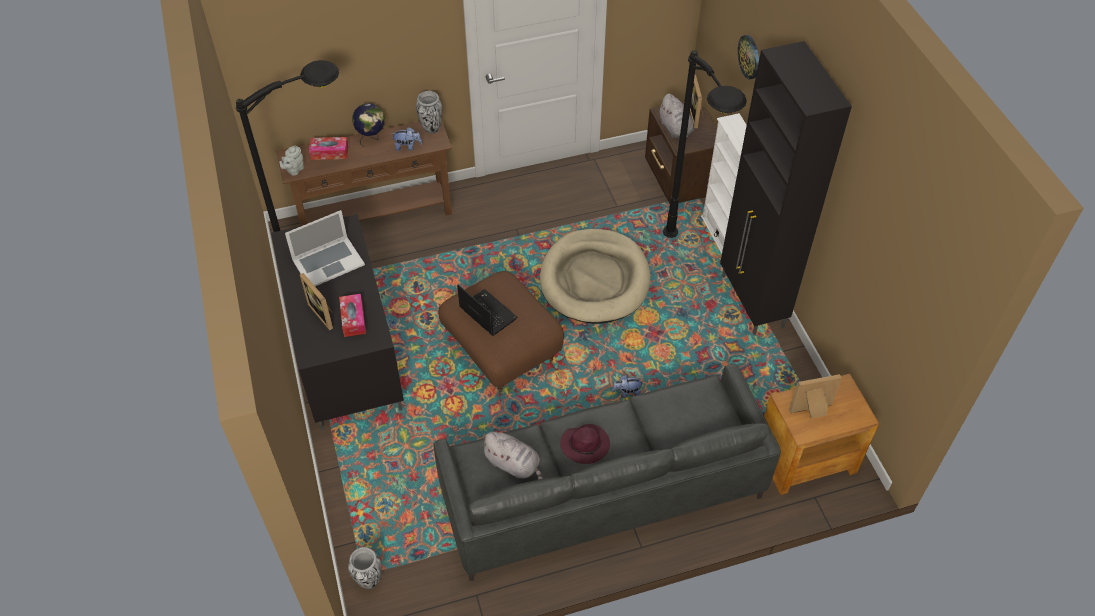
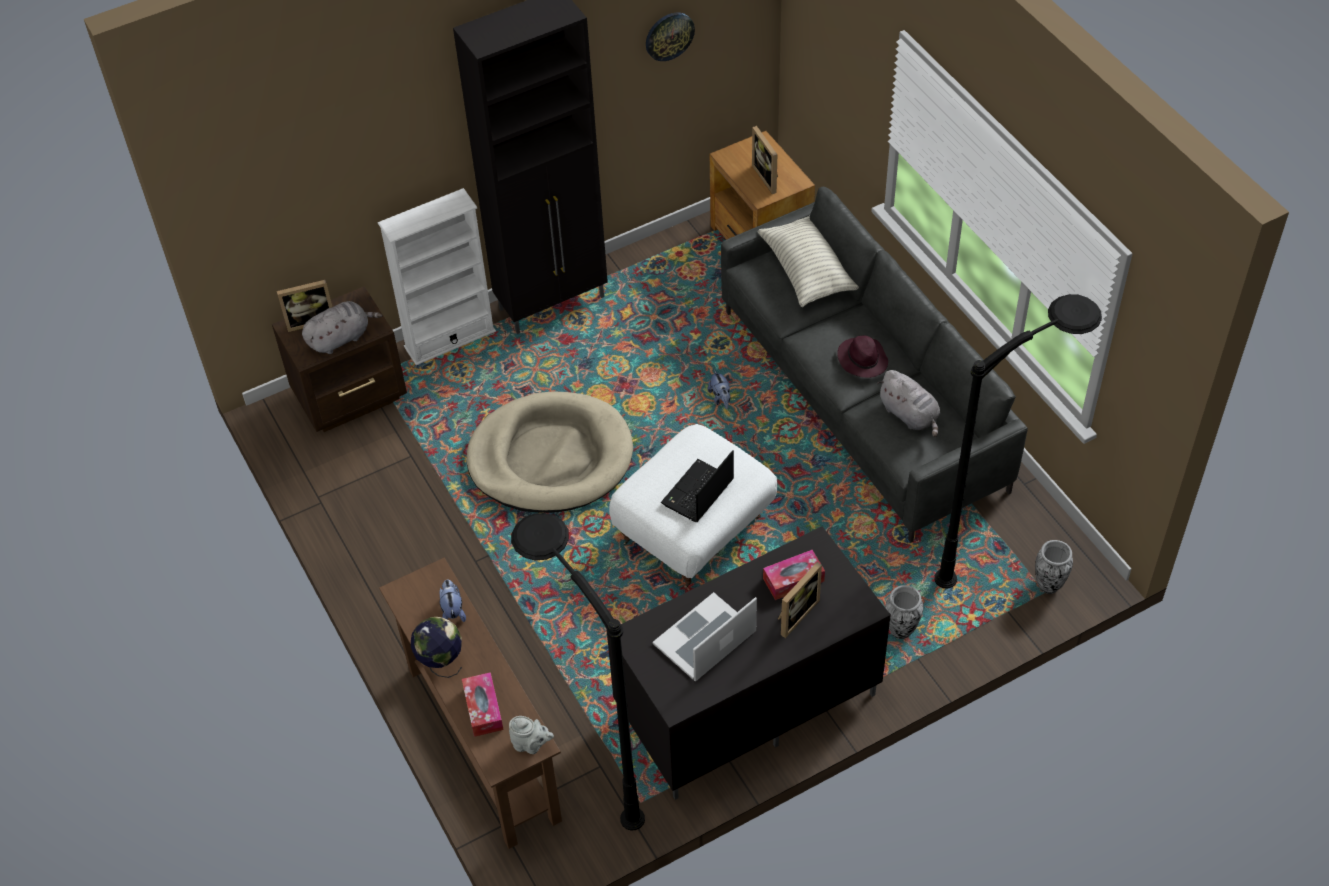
camera: 100 degrees left, 0 degrees up
(328, 262) = (705, 638): laptop -> laptop turned 90 degrees counterclockwise
(431, 128) = (407, 592): vase -> vase (901, 630)
(501, 352) = (694, 532): brown ottoman -> white ottoman
(514, 465) = (910, 415): grey plush toy -> grey plush toy turned 120 degrees clockwise
(688, 267) = (509, 368): black floor lamp -> black floor lamp (1004, 550)
(699, 427) = (807, 271): none -> pillow
(749, 56) = (346, 164): wall clock -> wall clock (669, 35)

